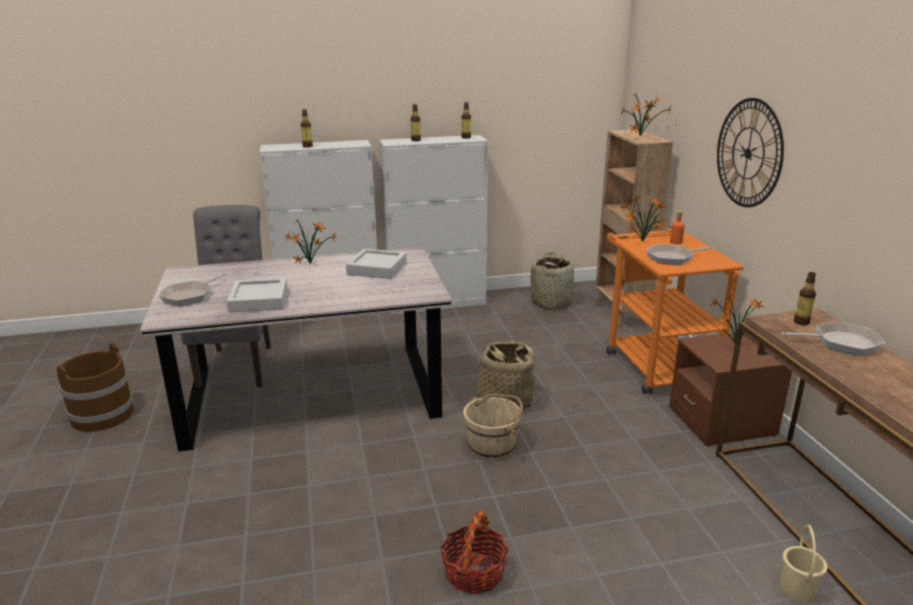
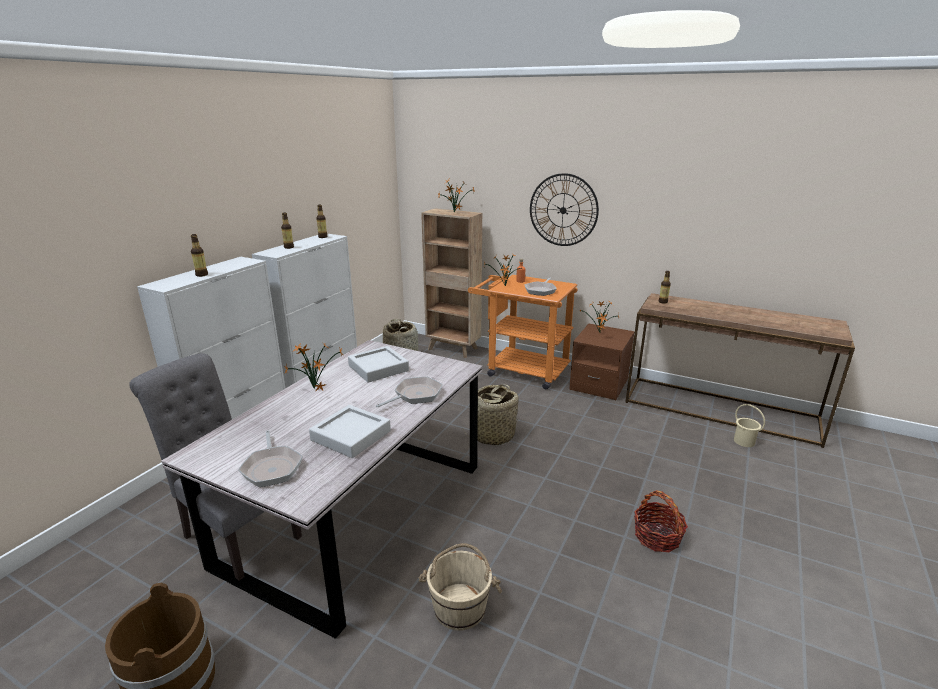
camera: 50 degrees left, 0 degrees up
(492, 446) = (535, 464): beige bucket -> beige bucket (460, 607)
(841, 343) = (694, 305): frying pan -> frying pan (415, 395)

